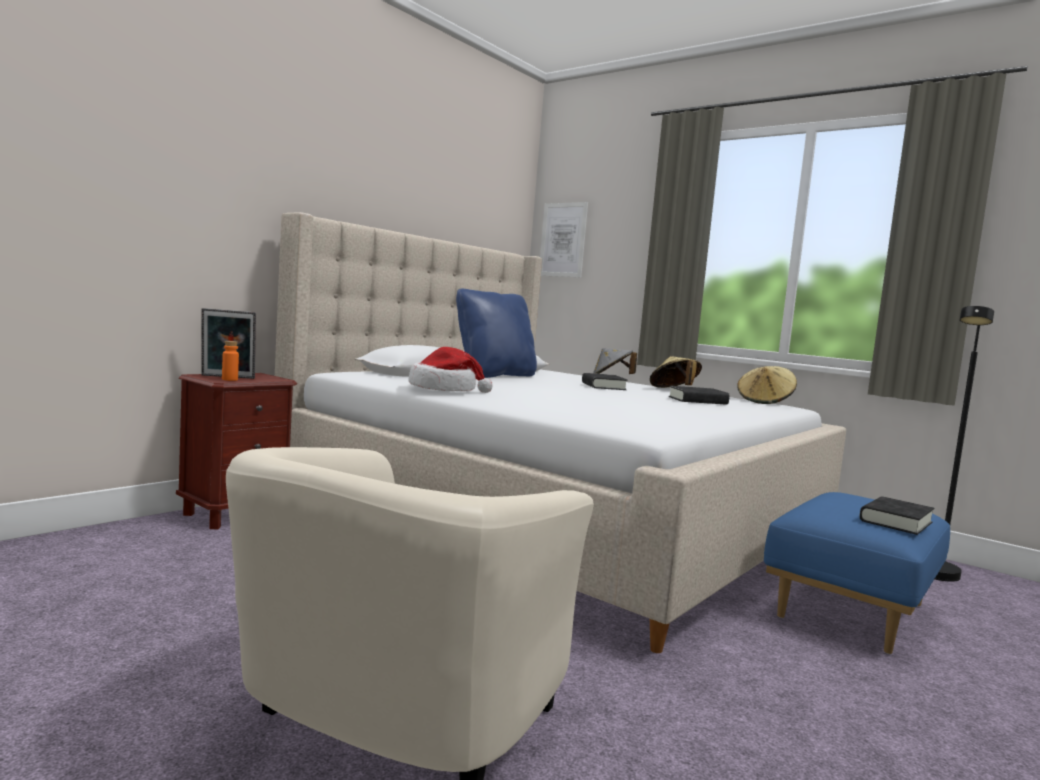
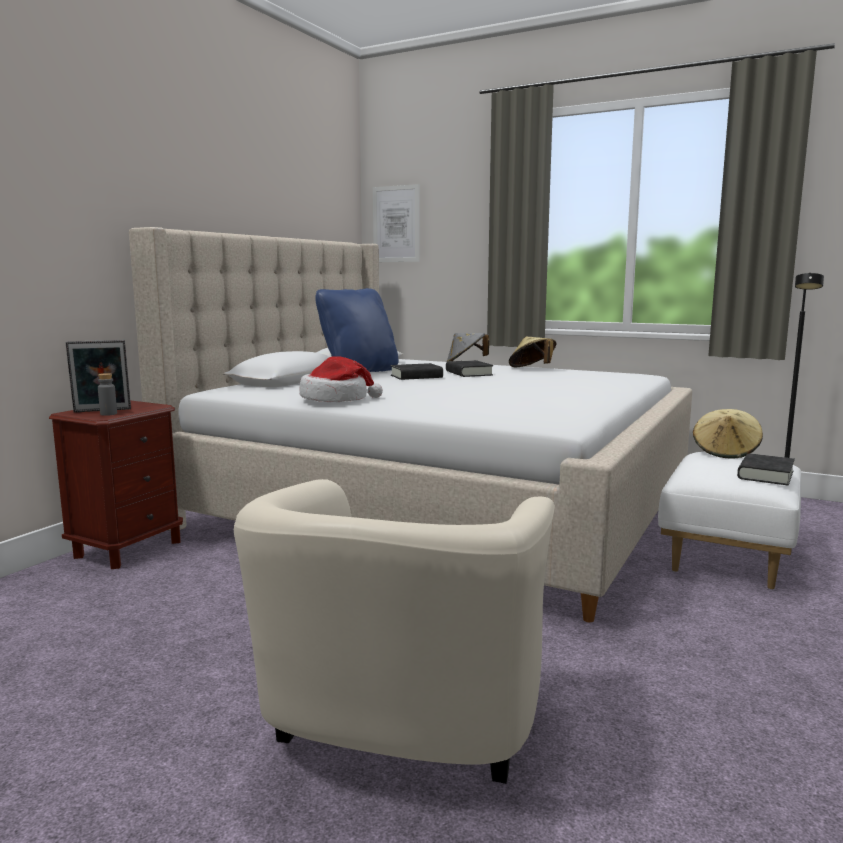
camera: 10 degrees left, 5 degrees up
(229, 379) = (108, 414): orange bottle -> grey bottle
(697, 400) = (564, 379): black book -> black book (416, 376)
(765, 402) = (618, 372): beige hat -> beige hat (726, 452)
(849, 610) = (726, 555): blue ottoman -> white ottoman

